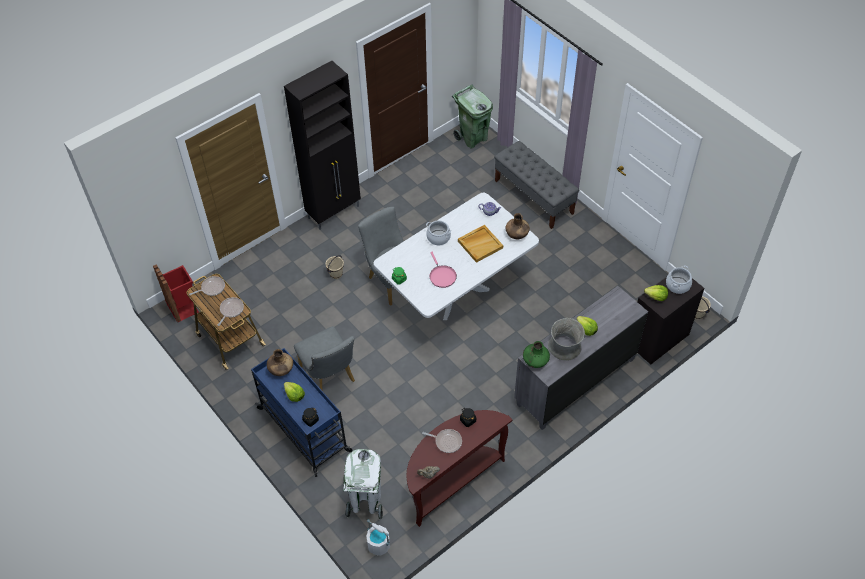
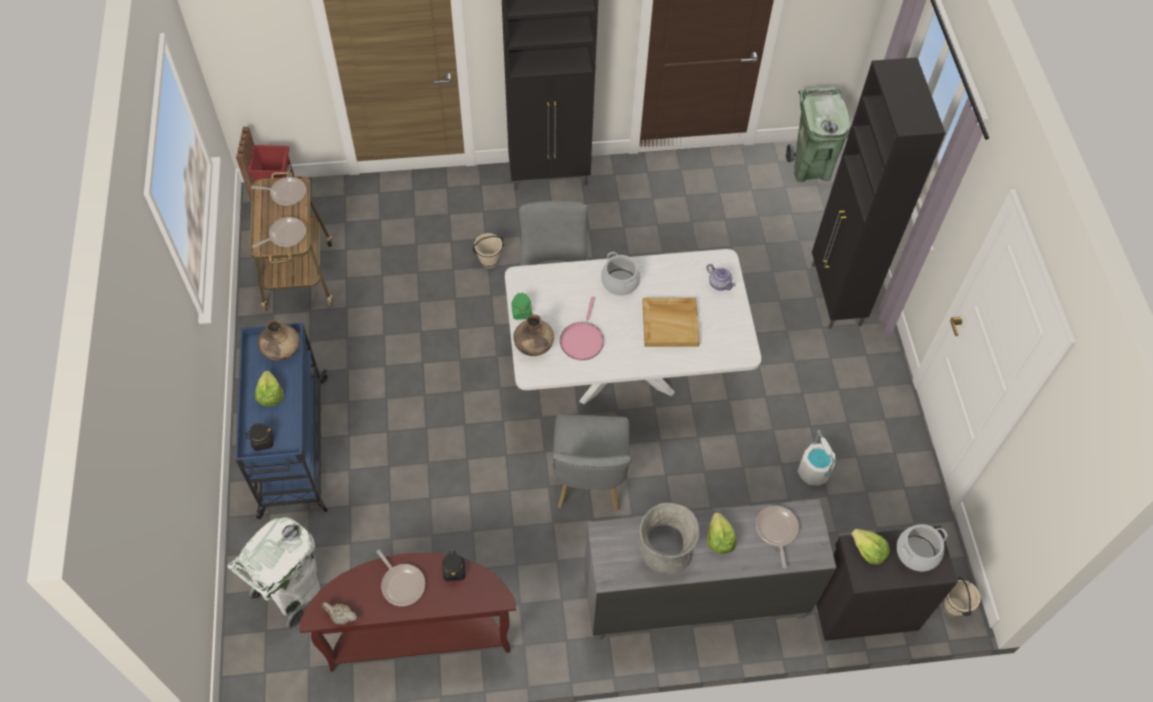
camera: 30 degrees right, 5 degrees up
(329, 377) = (377, 394): grey chair -> grey chair (589, 484)
(379, 545) = (262, 663): white bucket -> white bucket (813, 472)
(517, 235) = (733, 338): brown vase -> brown vase (533, 346)
(534, 197) = (835, 296): grey bench -> black cabinet
(535, 361) = (607, 543): green vase -> none
(609, 310) = (776, 531): none -> frying pan

